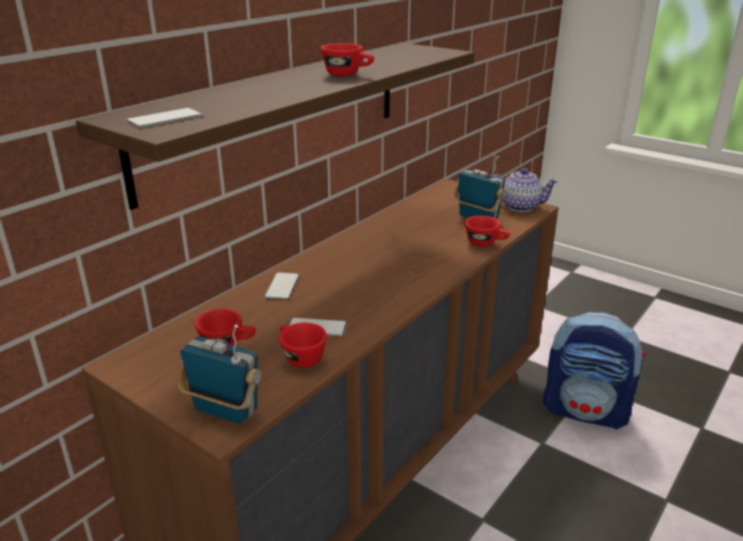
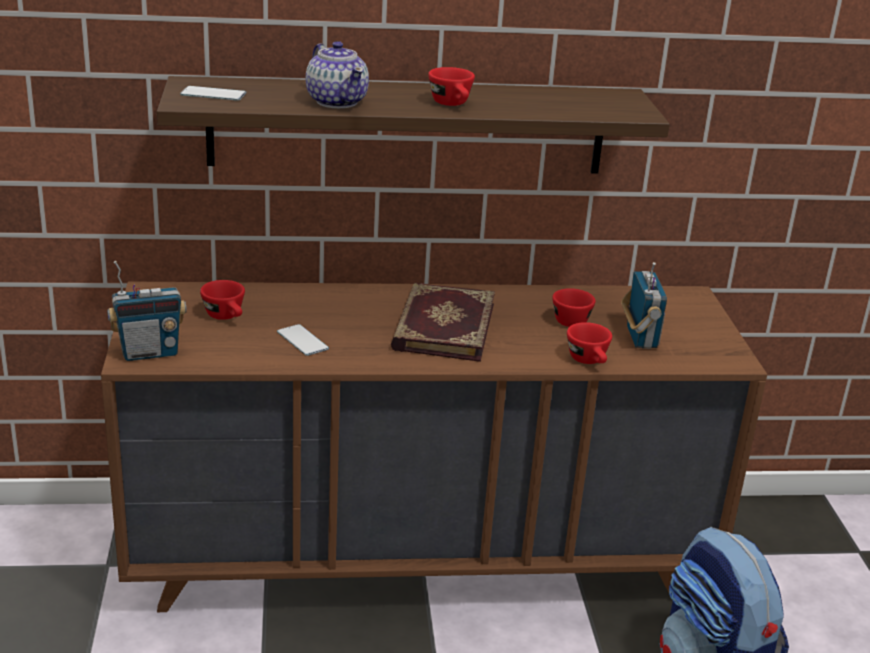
camera: 45 degrees right, 0 degrees up
(225, 411) = (149, 352): radio -> radio turned 90 degrees clockwise
(282, 286) = (340, 299): phone -> none
(299, 357) = (252, 351): red cup -> red cup (570, 319)
(377, 267) = (442, 326): none -> book
(519, 206) = (718, 350): teapot -> teapot (337, 101)

